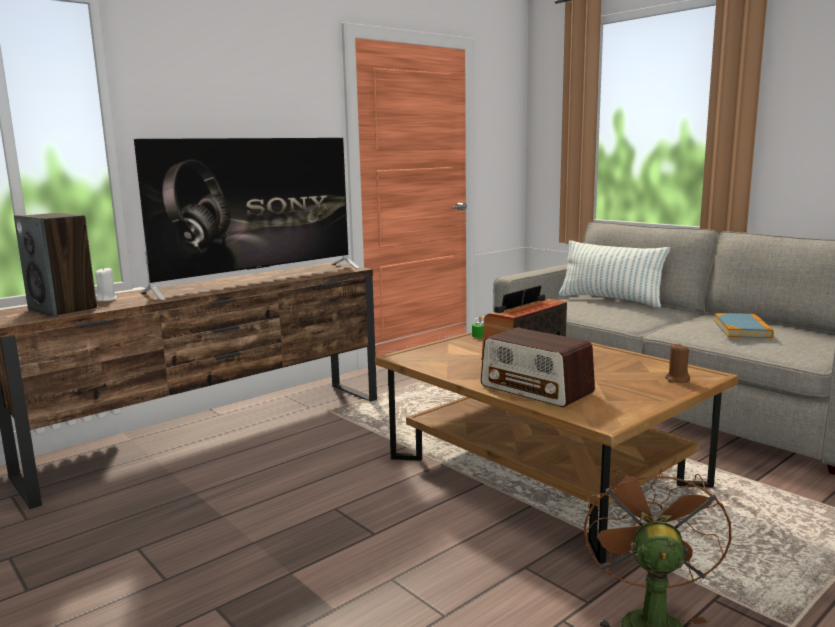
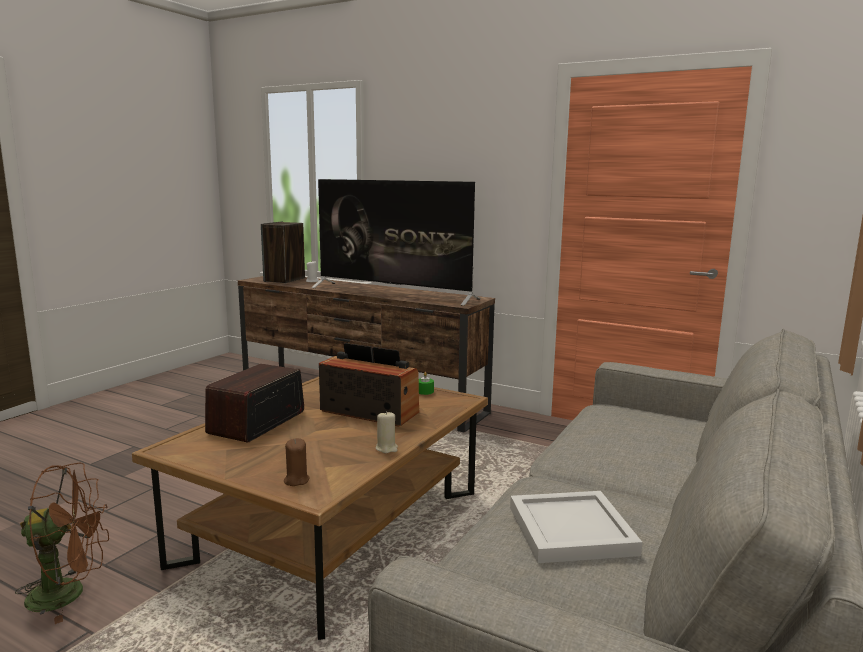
camera: 70 degrees right, 0 degrees up
(610, 300) = (679, 441): pillow -> none
(615, 353) = (386, 448): none -> beige candle
(742, 329) = (573, 531): book -> white tray

